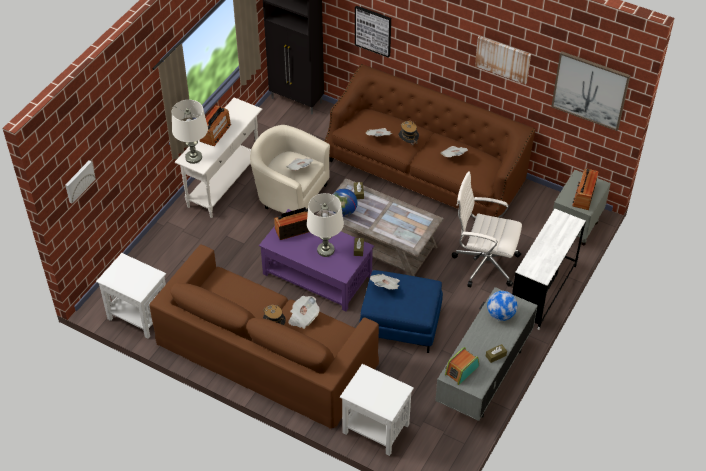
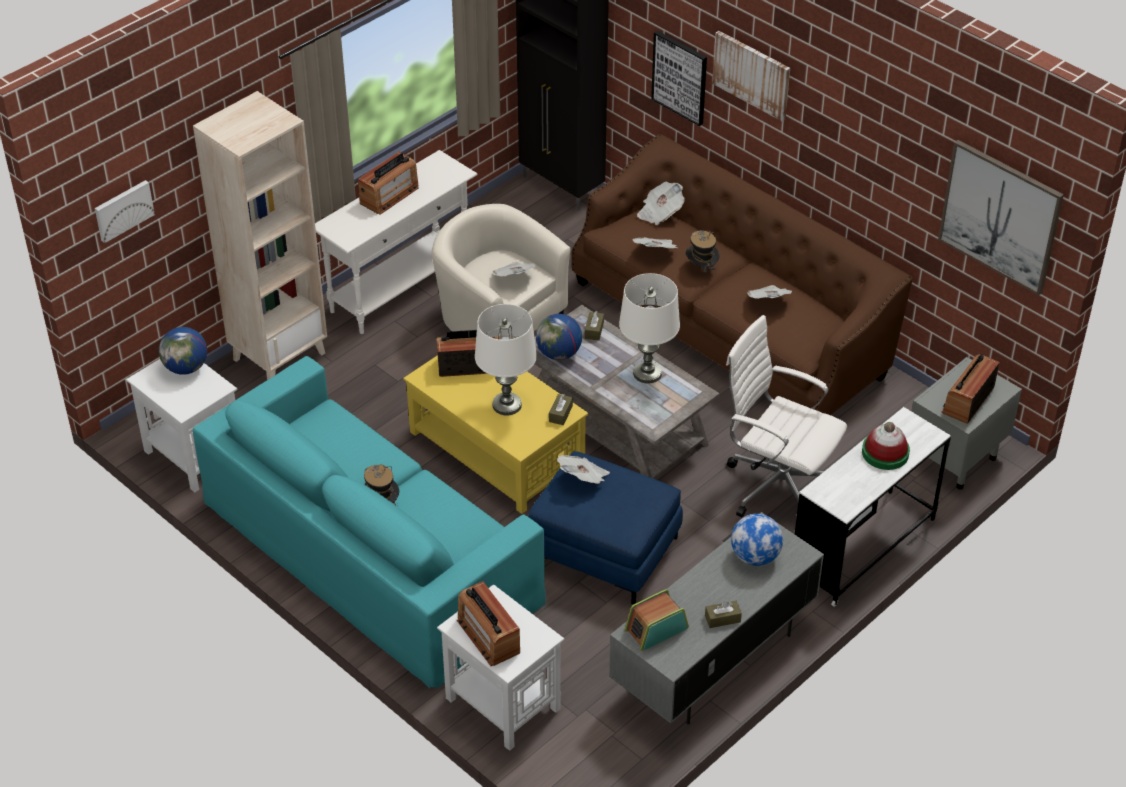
camera: 15 degrees right, 5 degrees down
(130, 266) = (186, 368): none -> globe
(167, 241) = (279, 355): none -> beige bookcase
(194, 157) = (341, 225): white table lamp -> white table lamp (647, 373)
(266, 352) = (370, 550): brown sofa -> turquoise sofa
(303, 317) = (433, 499): newspaper -> newspaper (660, 213)
(317, 274) = (496, 449): purple coffee table -> yellow coffee table
(370, 395) = (488, 636): none -> radio
(503, 59) = (869, 146): picture -> picture (752, 74)
(554, 238) = (885, 453): none -> hat

